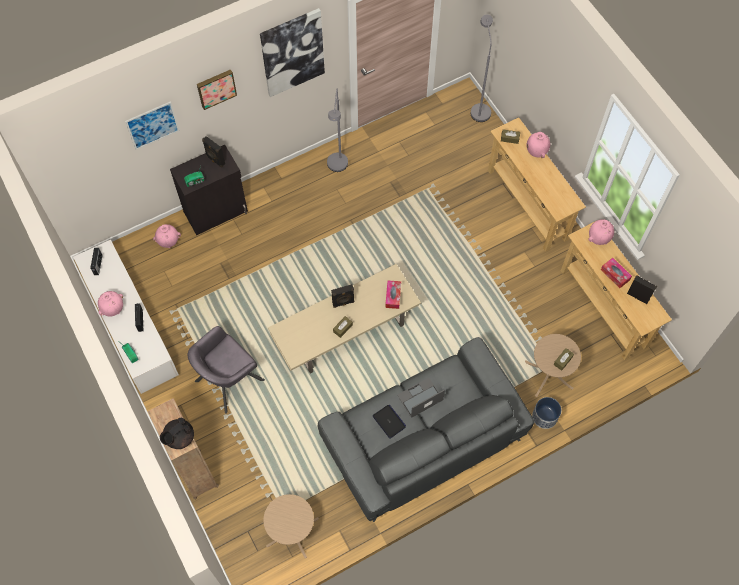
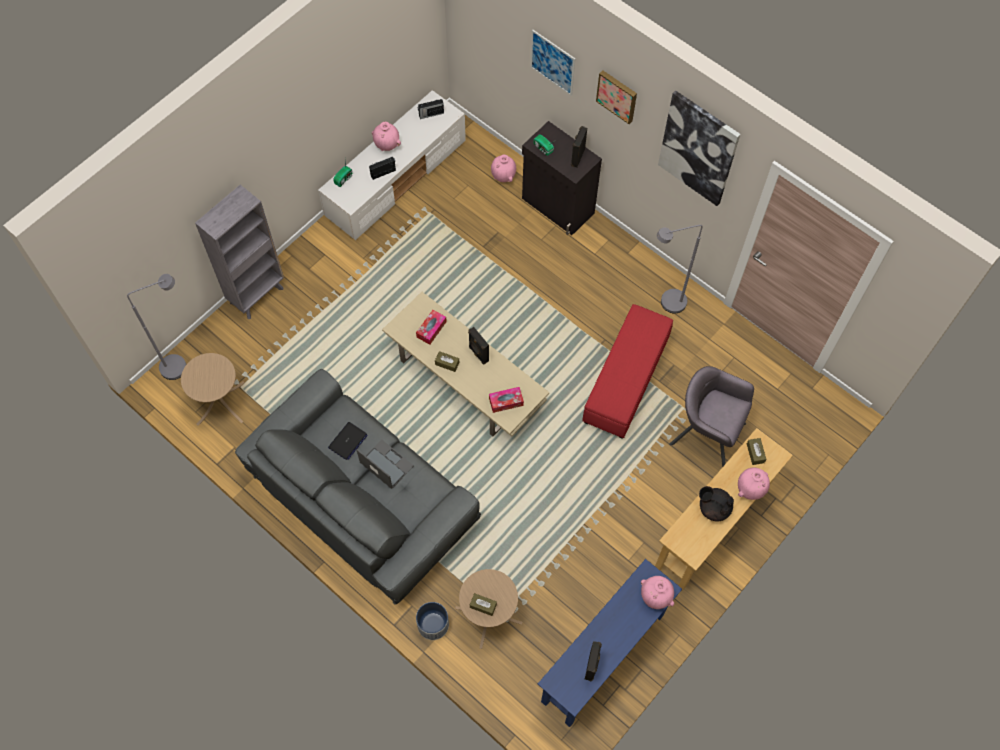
camera: 70 degrees right, 0 degrees up
(179, 437) = (220, 221): black teapot -> black teapot (713, 508)
(196, 472) = (257, 295): brown bookcase -> grey bookcase
(228, 380) = (366, 288): grey armchair -> grey armchair (707, 433)
(391, 218) = (626, 381): none -> red ottoman
(479, 108) = (826, 432): grey floor lamp -> grey floor lamp (180, 364)
(603, 308) = (603, 658): beige console table -> blue console table
(615, 275) = (611, 630): tissue box -> tissue box (431, 329)

